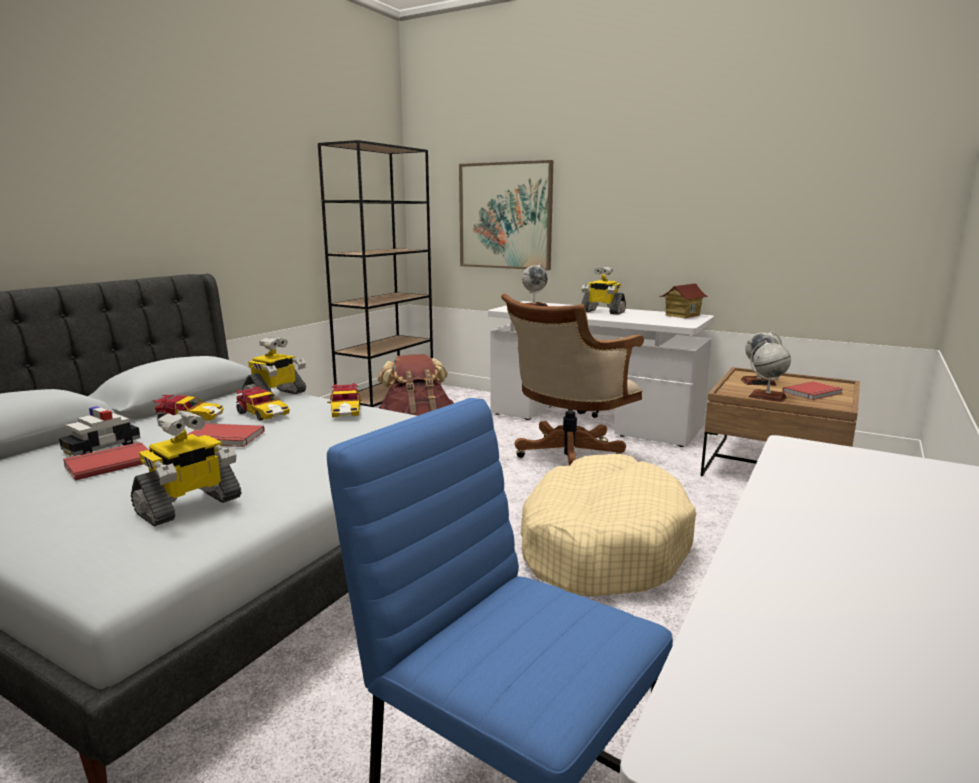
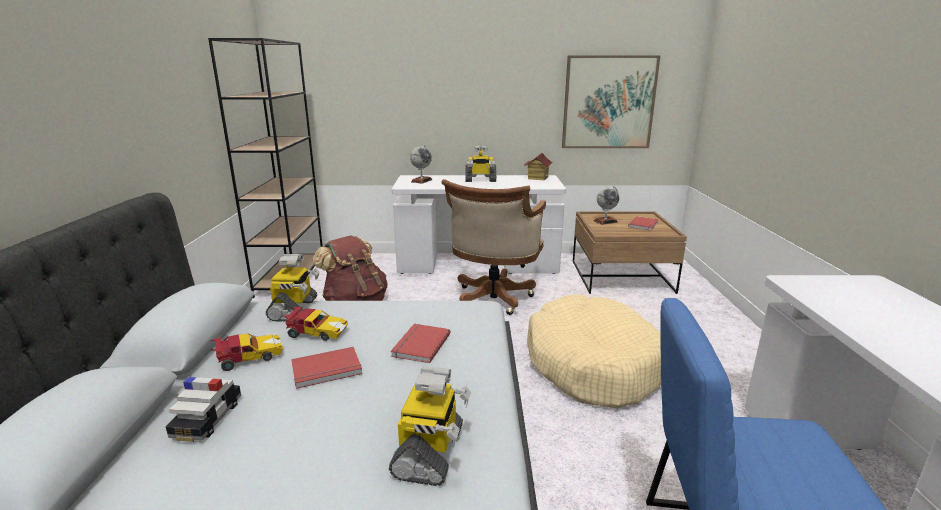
camera: 30 degrees left, 5 degrees up
(109, 463) = (256, 435): red book -> red book (419, 345)
(345, 411) = (387, 311): toy car -> none
(505, 216) = (376, 103): picture -> picture (608, 102)
(767, 397) = (626, 232): globe -> none

